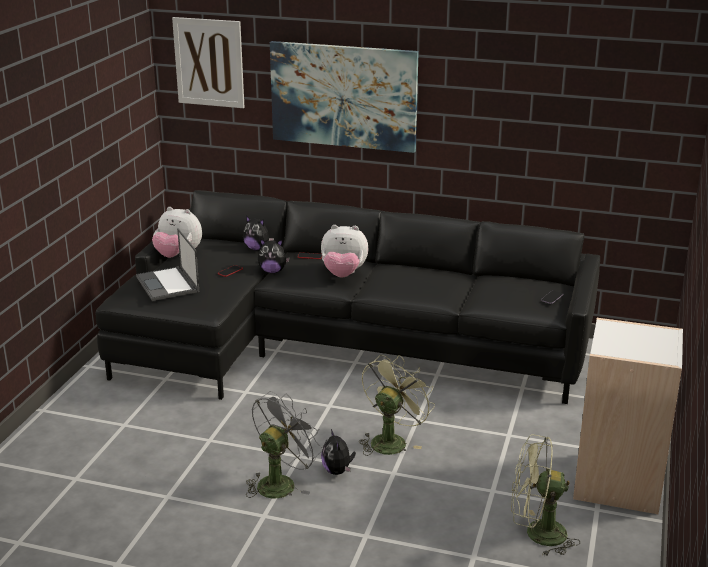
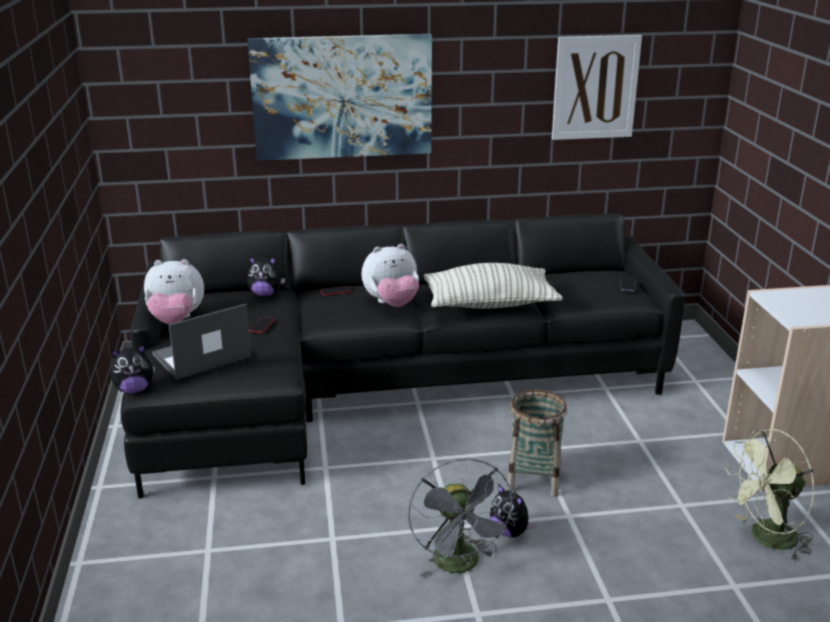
camera: 25 degrees left, 0 degrees up
(168, 284) = (200, 356): laptop -> laptop turned 105 degrees clockwise
(209, 62) = (163, 74): picture -> picture (595, 87)
(272, 271) = (306, 316): plush toy -> plush toy (134, 390)
(281, 482) = (460, 565): grey fan -> grey fan turned 150 degrees clockwise
(391, 440) = (533, 479): green fan -> basket
(418, 290) = (490, 304): none -> pillow

